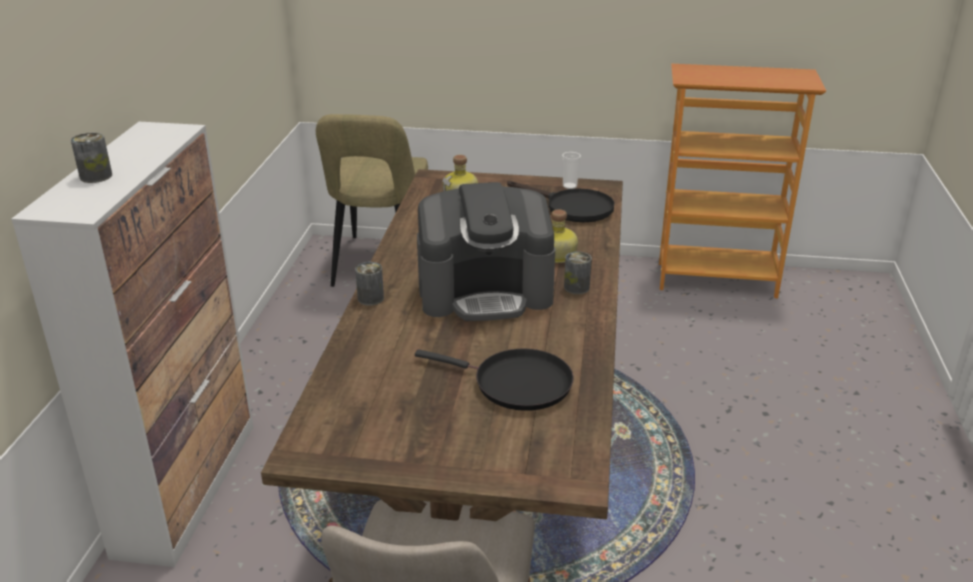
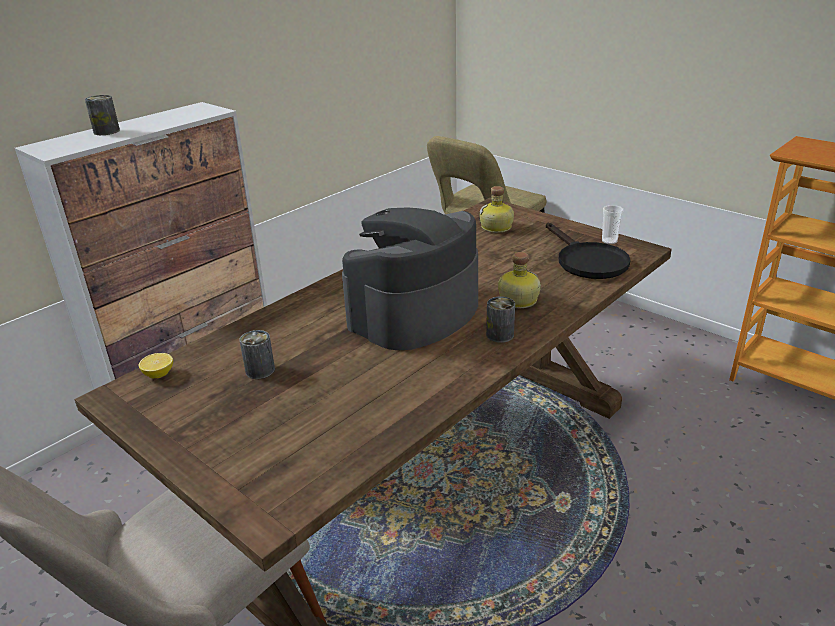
camera: 35 degrees right, 0 degrees up
(318, 420) = (158, 374): none -> lemon
(370, 298) = (319, 291): can -> can (260, 370)
(485, 292) = (414, 314): coffee machine -> coffee machine turned 105 degrees clockwise
(516, 384) = (335, 404): black frying pan -> none

